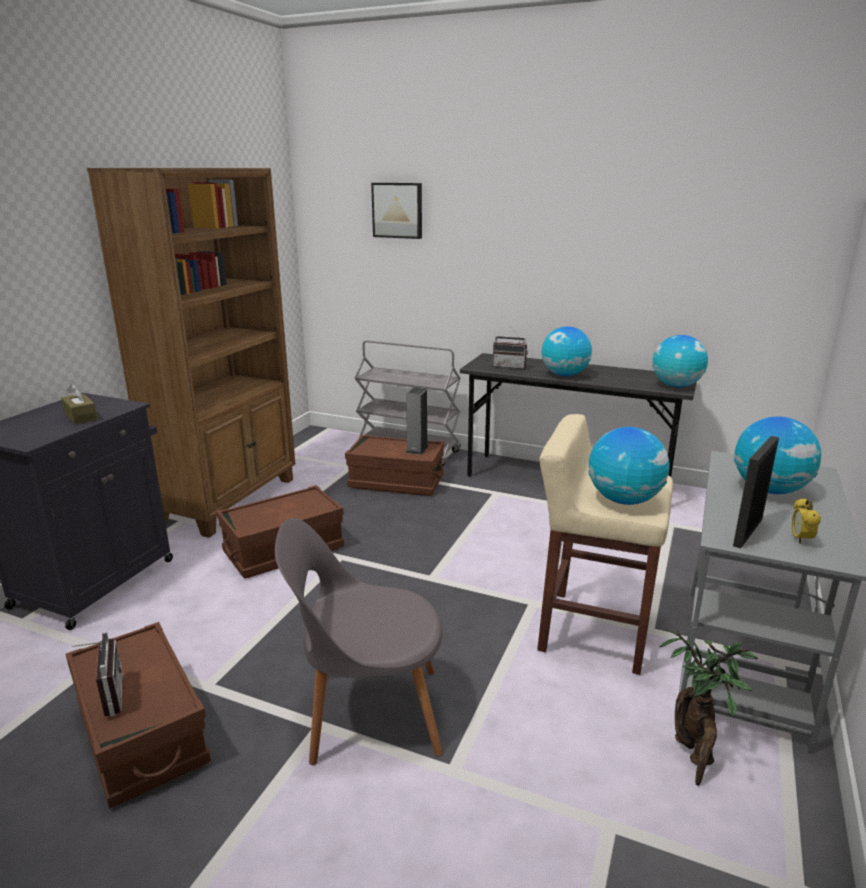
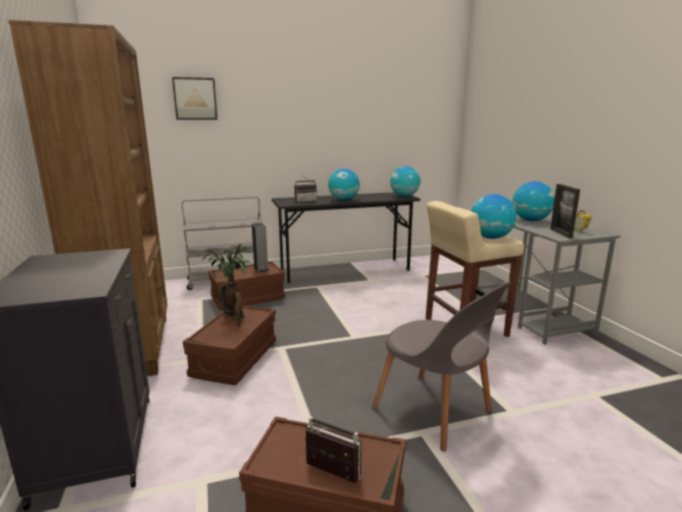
camera: 40 degrees left, 5 degrees down
(81, 417) = (87, 267): brown tissue box -> none
(368, 713) = (435, 412): grey chair -> grey chair turned 90 degrees counterclockwise
(693, 755) = (572, 355): potted plant -> potted plant (234, 318)

